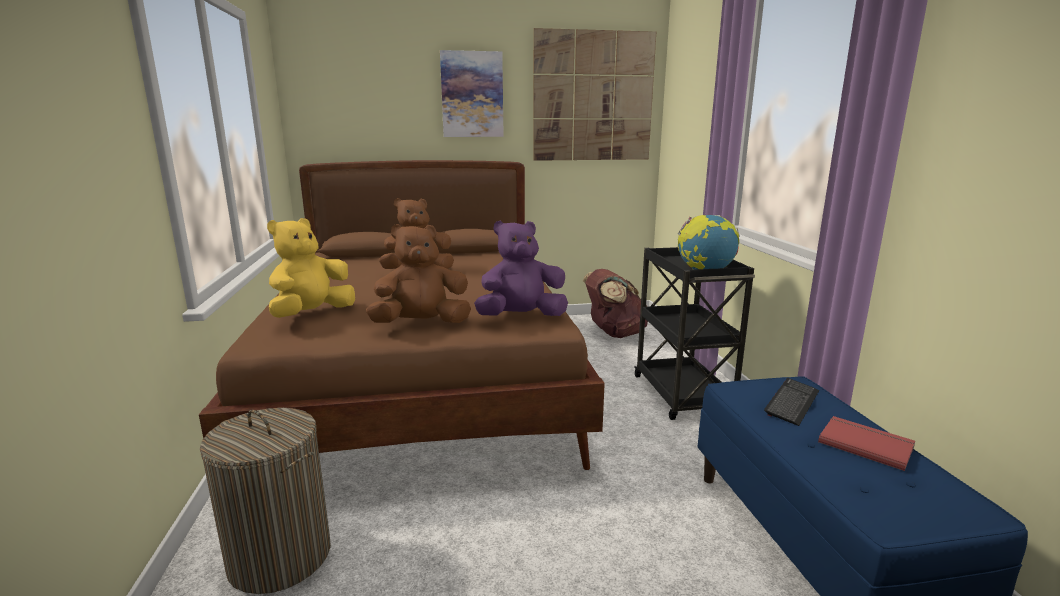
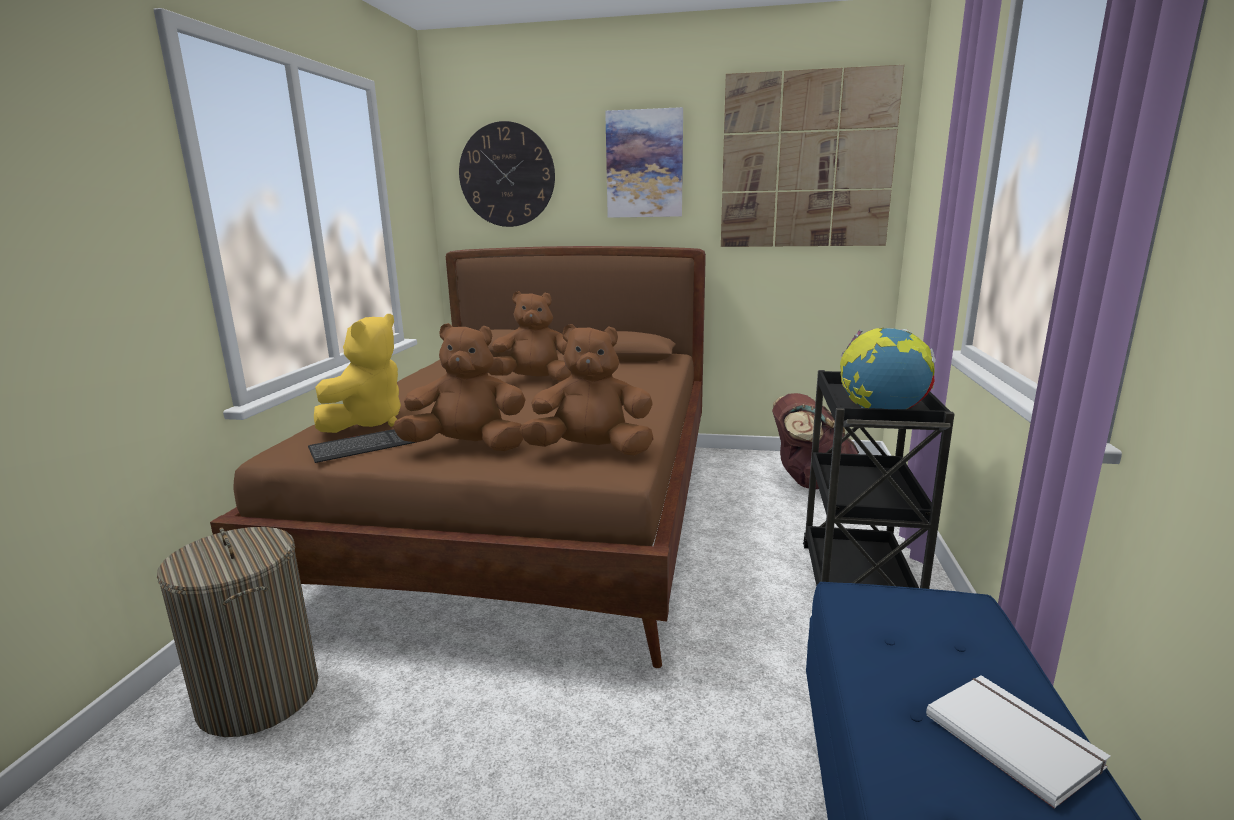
camera: 20 degrees right, 0 degrees up
(312, 314) = (367, 423): yellow plush toy -> yellow plush toy turned 150 degrees clockwise
(352, 99) = (507, 175): none -> wall clock
(521, 317) = (591, 451): purple plush toy -> brown plush toy
(792, 403) = (933, 637): keyboard -> keyboard (364, 447)
(865, 444) = (1014, 738): red book -> white book

